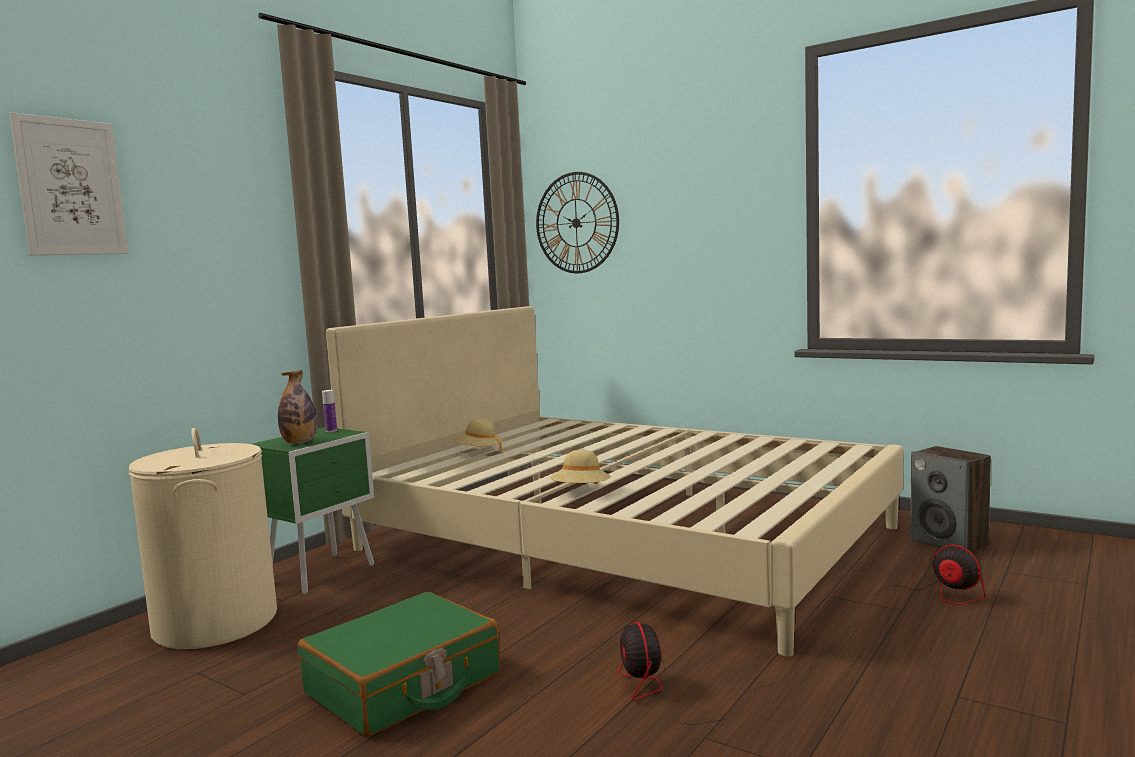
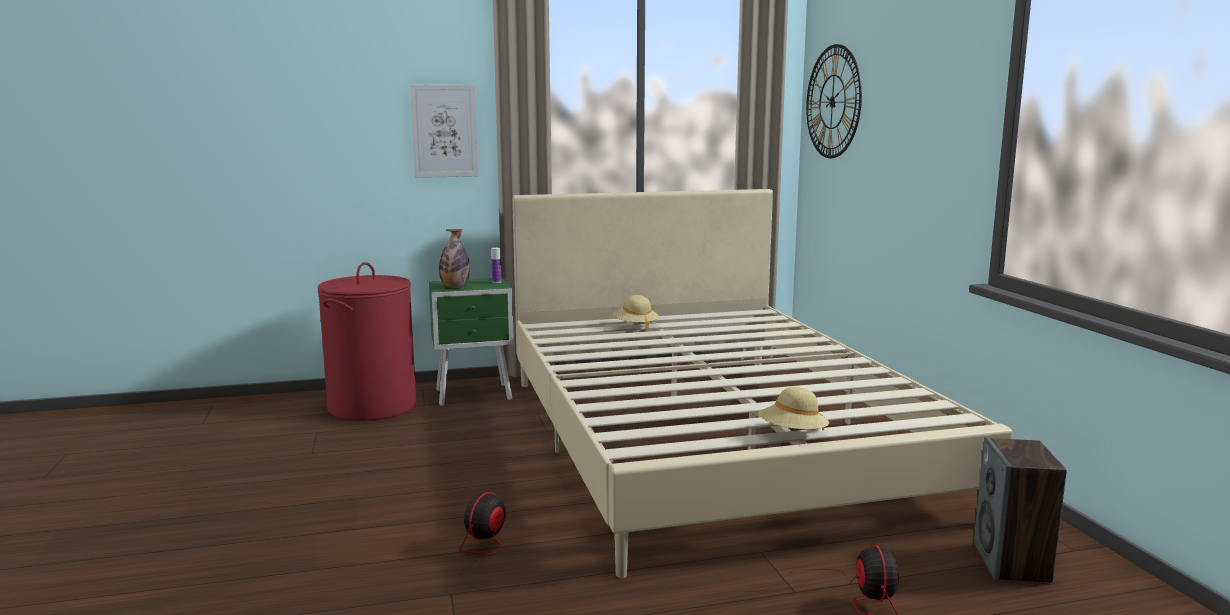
camera: 40 degrees right, 5 degrees up
(71, 187) = (321, 79): picture -> picture (444, 131)
(216, 623) = (372, 406): beige laundry basket -> red laundry basket
(404, 684) = (380, 482): green suitcase -> none
(581, 492) = (607, 380): beige hat -> beige hat (792, 434)

